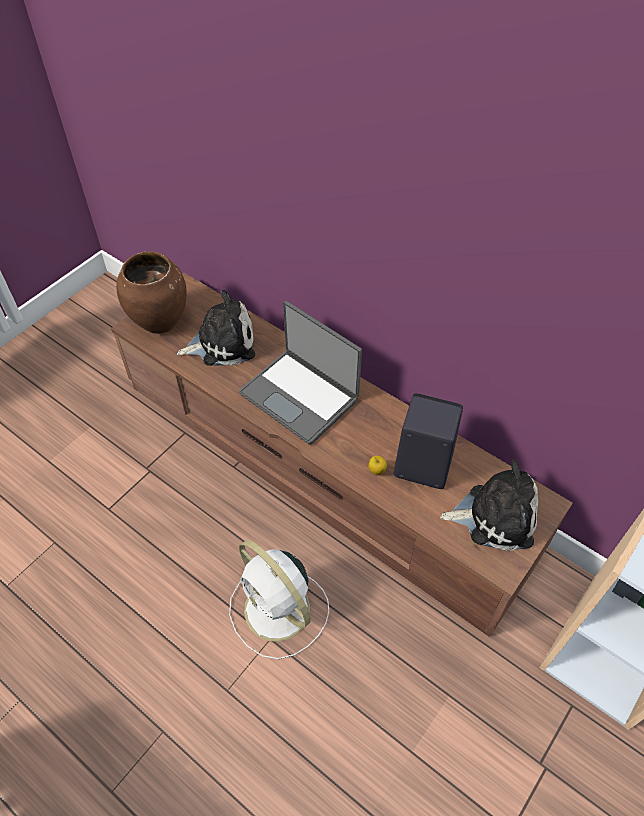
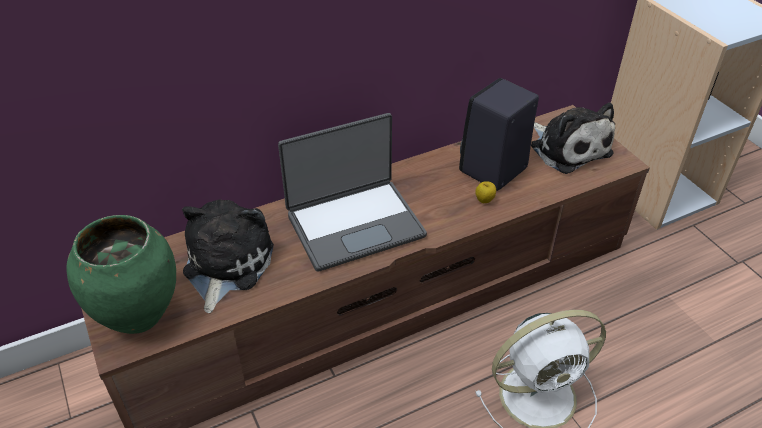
camera: 65 degrees left, 10 degrees down
(160, 322) = (138, 315): brown vase -> green vase
(494, 515) = (568, 148): plush toy -> plush toy turned 120 degrees clockwise

